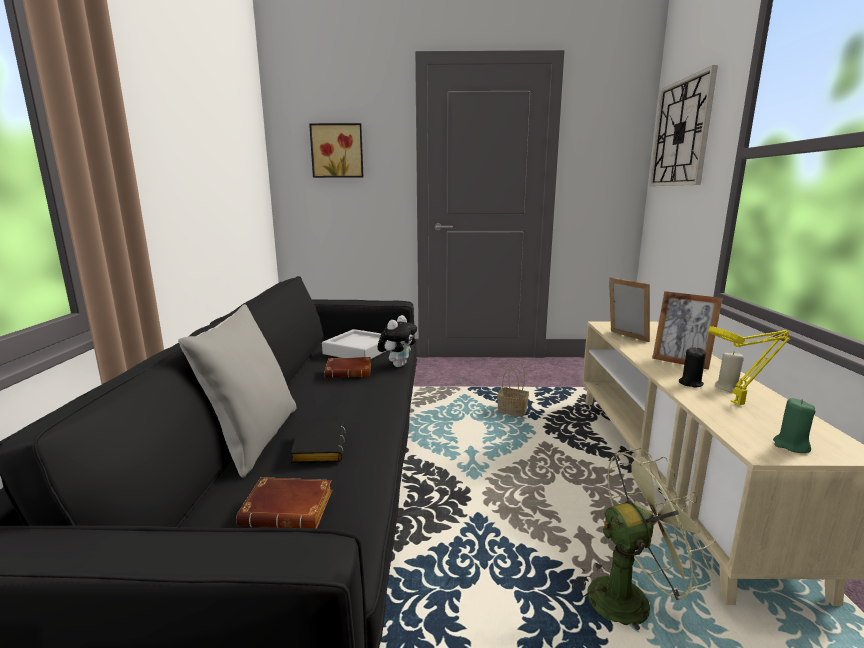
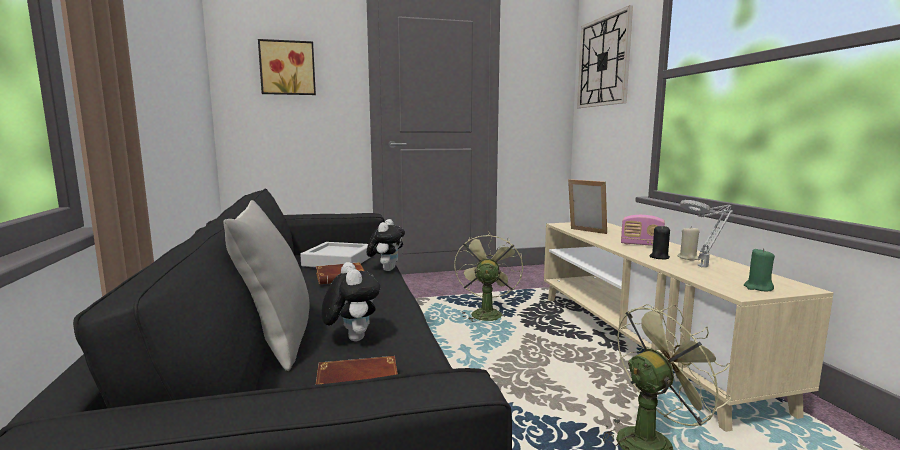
camera: 15 degrees left, 5 degrees down
(317, 447) = (351, 338): black book -> plush toy
(511, 412) = (485, 313): basket -> green fan
(681, 362) = (641, 244): picture frame -> radio
(739, 403) = (704, 266): yellow table lamp -> grey table lamp

